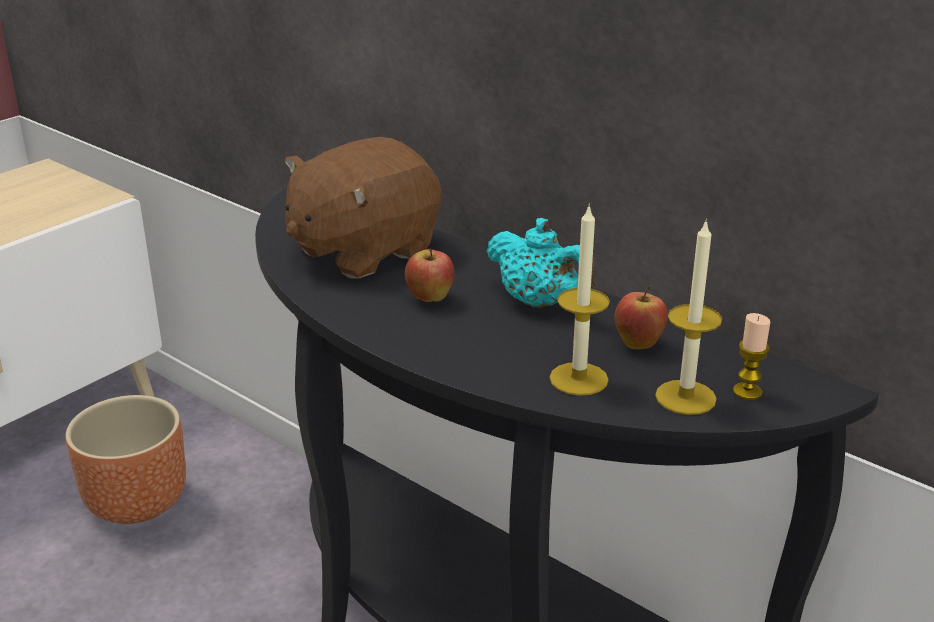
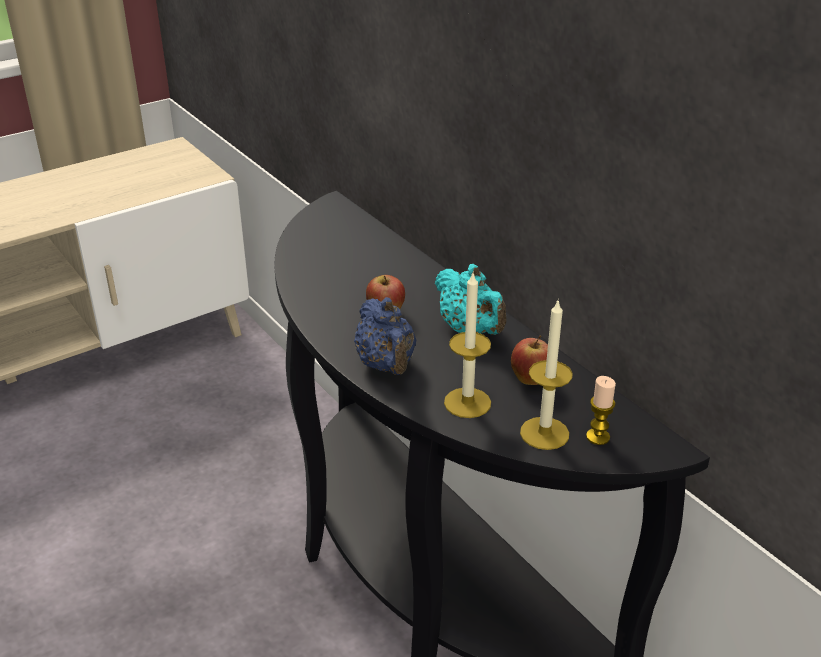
camera: 15 degrees right, 5 degrees up
(138, 502) = (205, 418): brown planter -> none
(362, 251) = (354, 263): brown plush toy -> none
(461, 354) = (387, 366): none -> blue teapot

